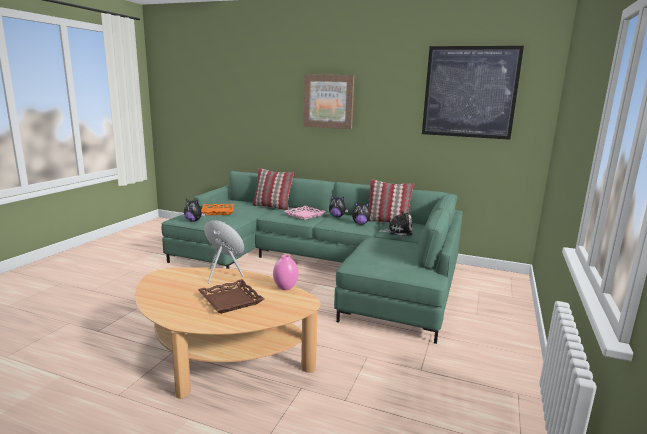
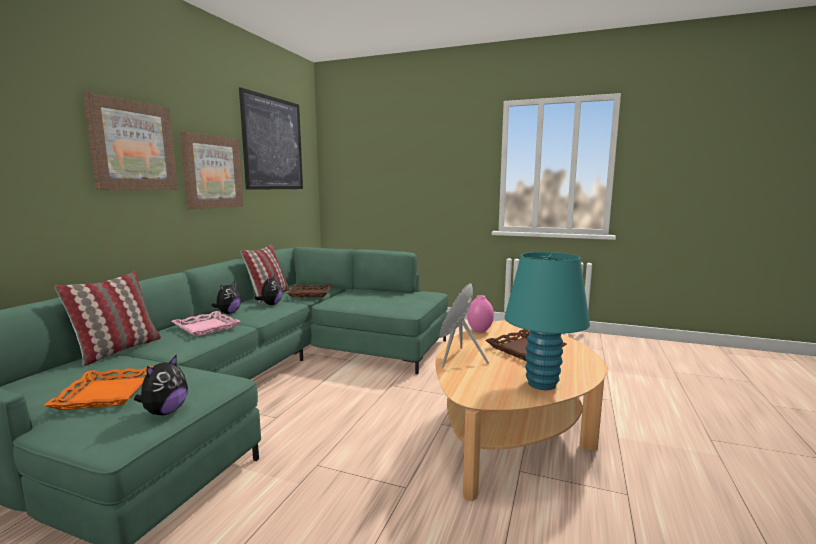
camera: 90 degrees left, 5 degrees down
(162, 295) = (541, 384): none -> turquoise table lamp
(387, 118) = (212, 172): none -> picture
(397, 231) = (310, 294): plush toy -> brown tray

